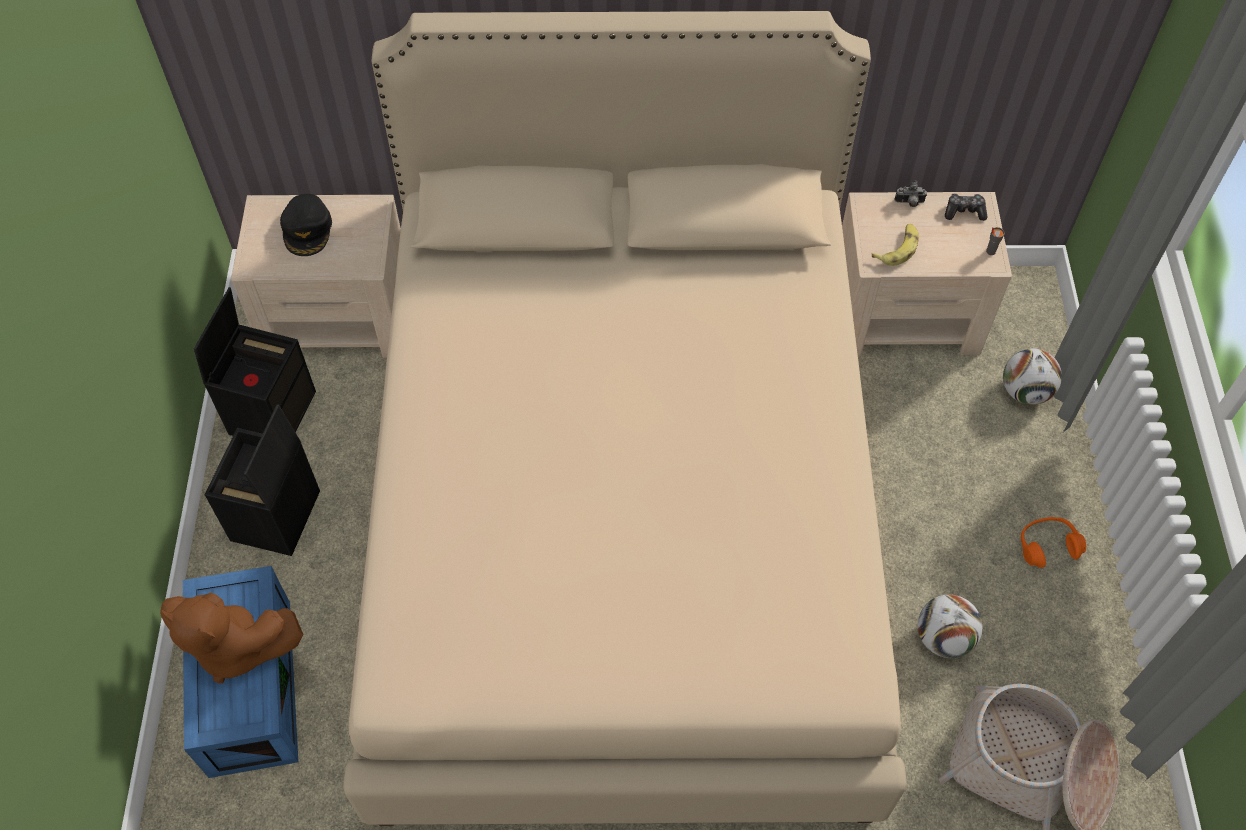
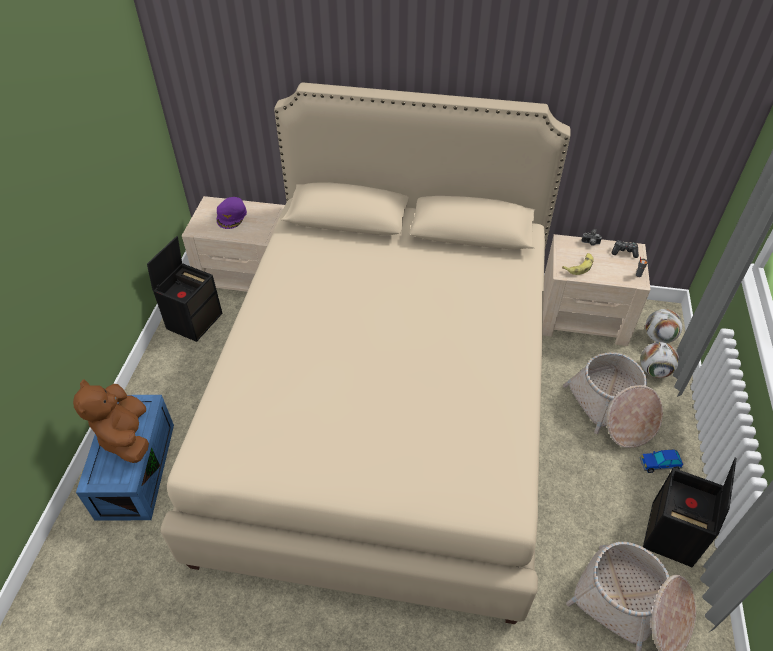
camera: 10 degrees right, 10 degrees down
(235, 646) = (126, 437): brown plush toy -> brown plush toy turned 45 degrees clockwise
(276, 517) = (180, 377): black storage box -> black storage box (672, 535)
(307, 229) = (231, 216): black cap -> purple cap
(943, 638) = (581, 511): football -> football (658, 337)
(968, 467) = (612, 410): none -> basket
(1047, 546) = (659, 464): orange headphones -> toy car

